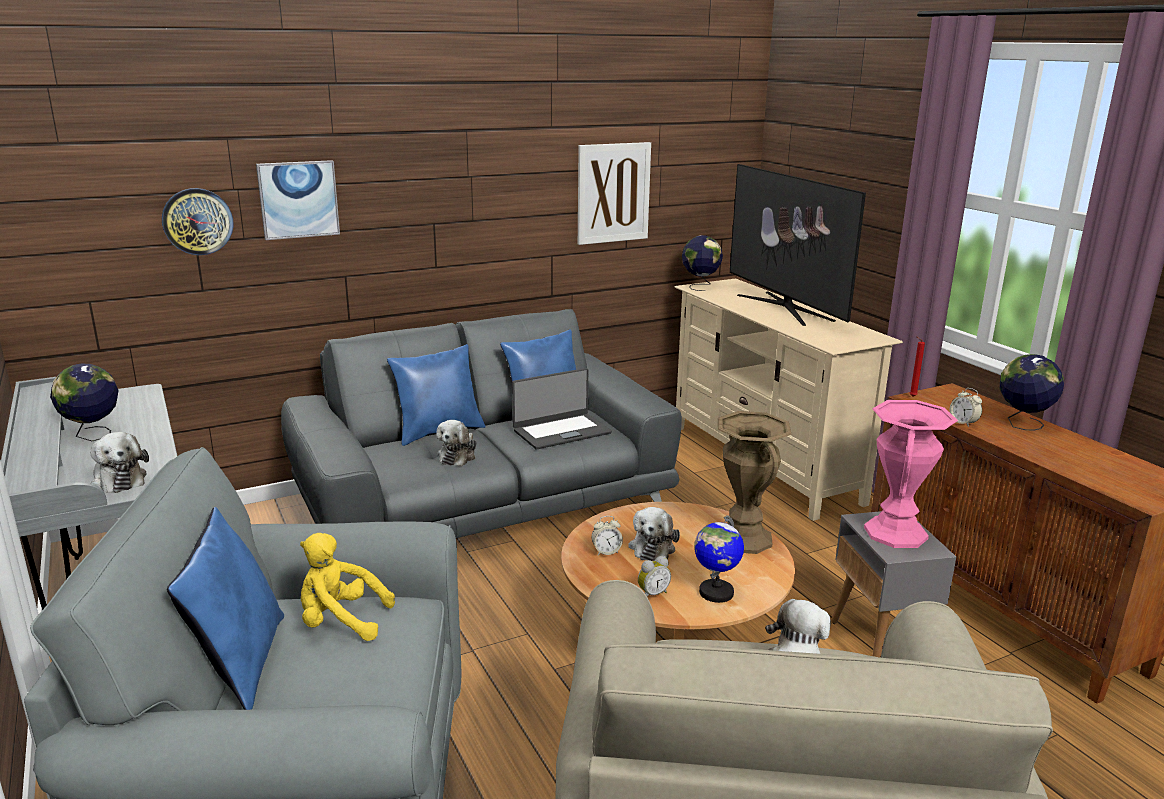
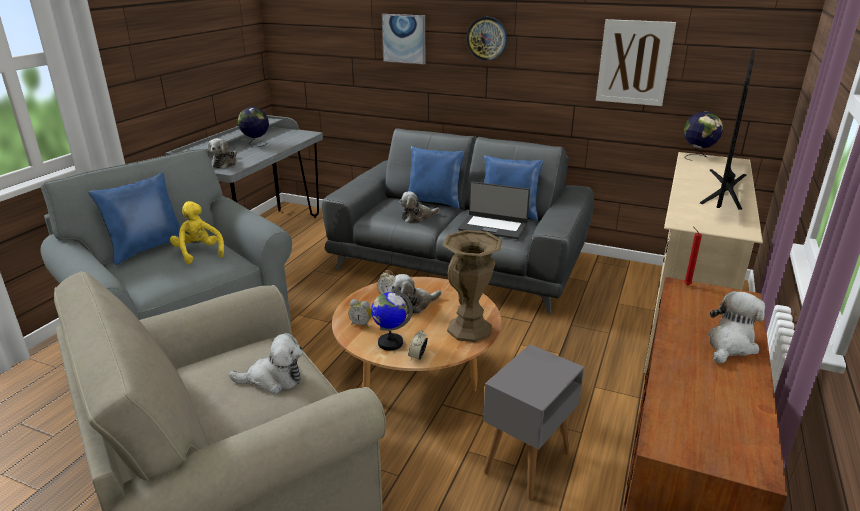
camera: 50 degrees right, 5 degrees up
(197, 221) = (352, 45): wall clock -> wall clock (487, 38)
(895, 533) = (536, 373): pink vase -> none
(963, 423) = (674, 318): alarm clock -> alarm clock (418, 356)
(1022, 425) = (730, 345): globe -> plush toy

